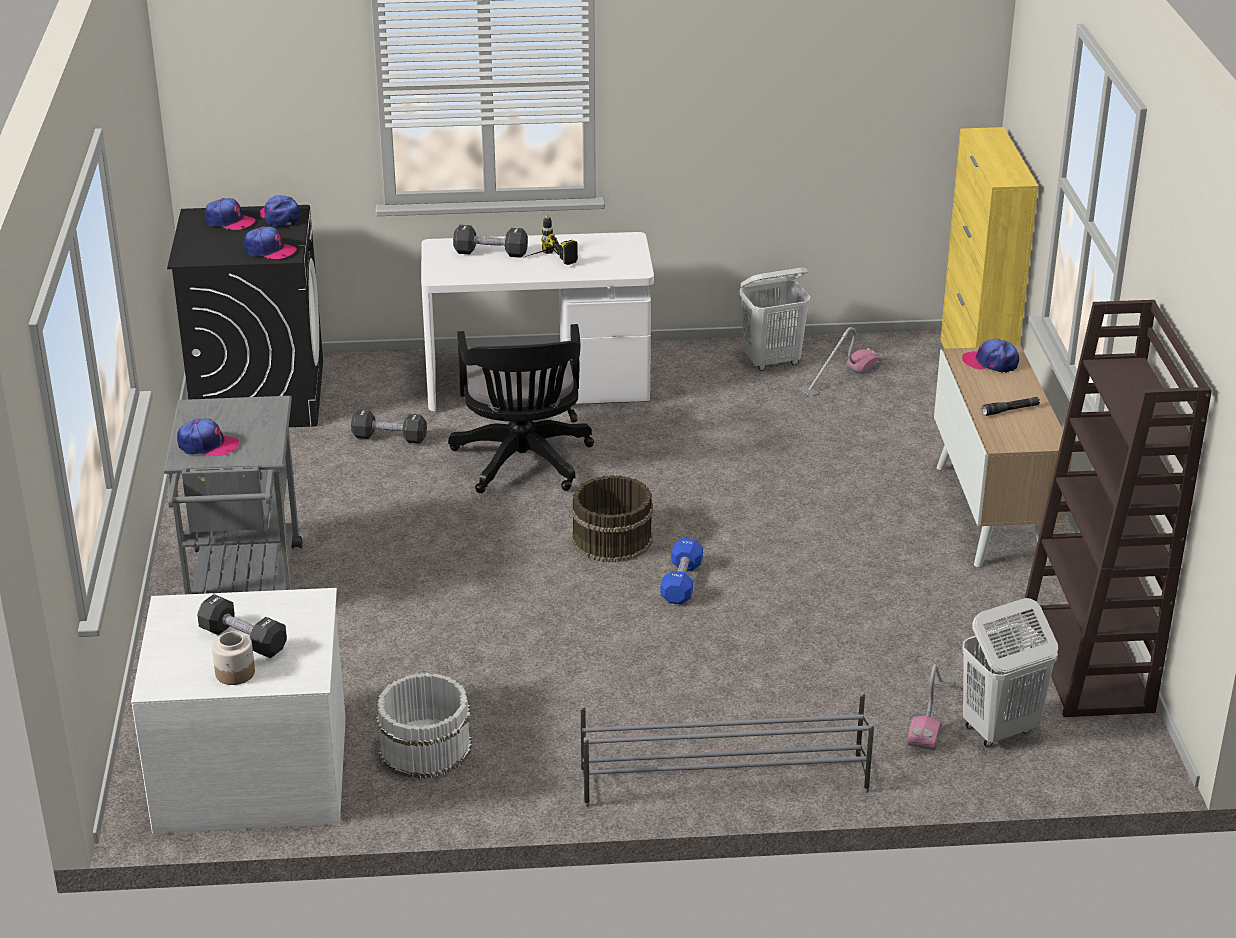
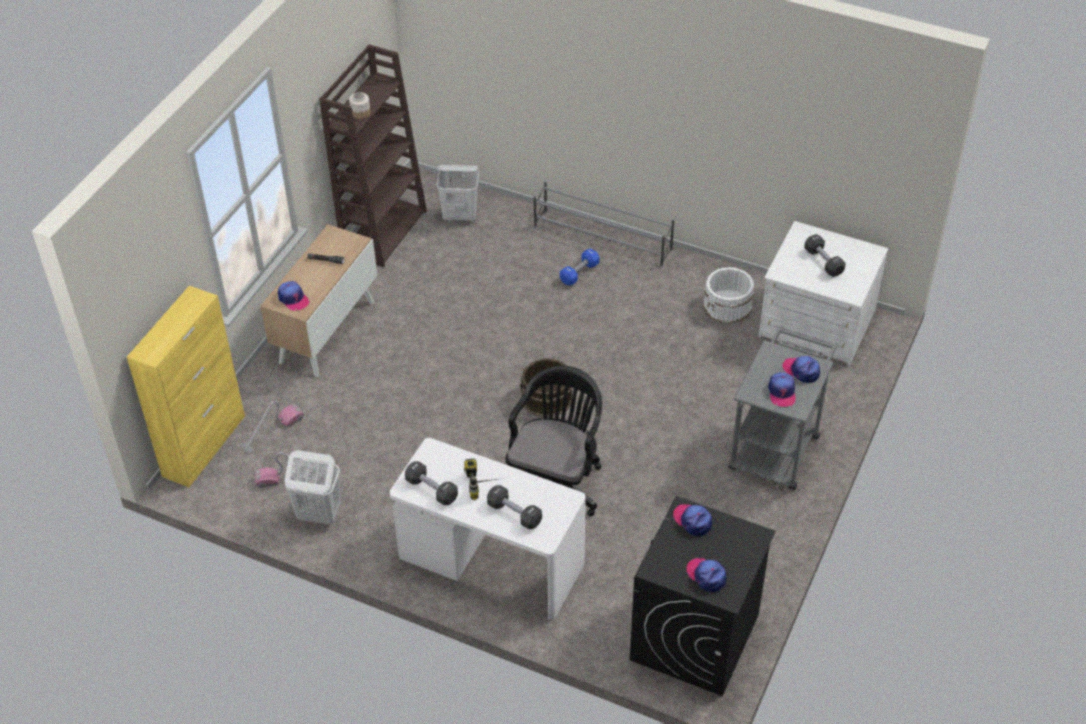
camera: 150 degrees left, 15 degrees up
(235, 673) = (834, 245): jar -> jar (360, 113)
(280, 217) = (665, 565): cap -> cap (781, 392)
(389, 438) = (626, 546): black dumbbell -> black dumbbell (431, 489)
(681, 583) = (533, 352): blue dumbbell -> blue dumbbell (579, 273)
(931, 715) = (482, 234): vacuum cleaner -> vacuum cleaner (272, 431)

